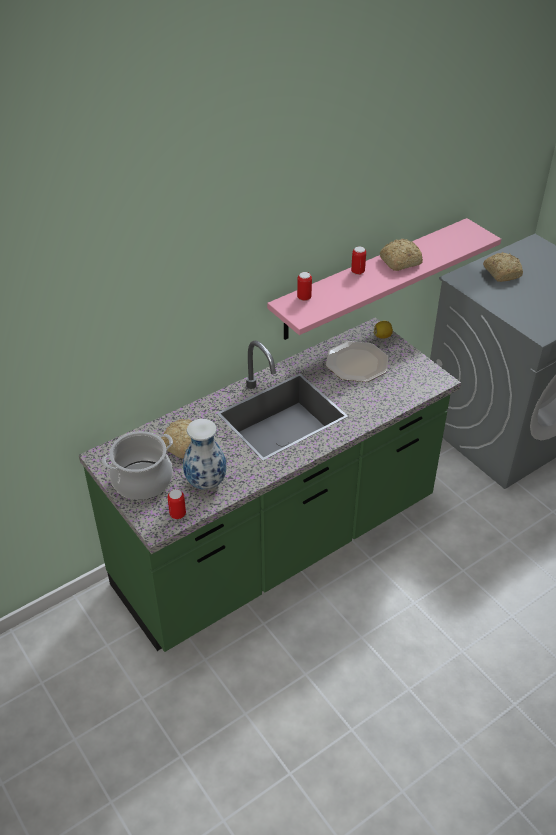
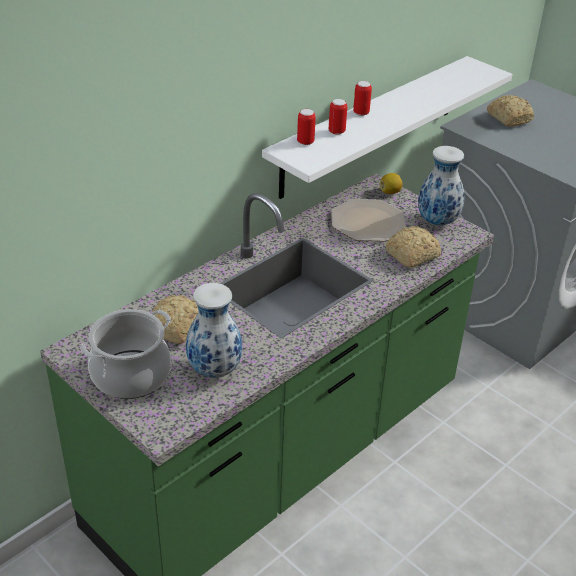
camera: 10 degrees left, 5 degrees down
(177, 514) = (186, 412): can -> can (336, 131)
(371, 279) = (371, 125): pink shelf -> white shelf
(399, 262) = (406, 101): bread -> bread (410, 255)
(416, 366) = (438, 221): none -> vase

